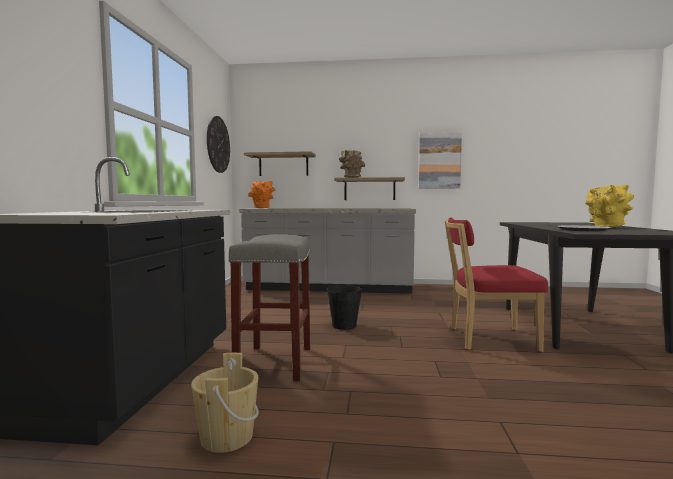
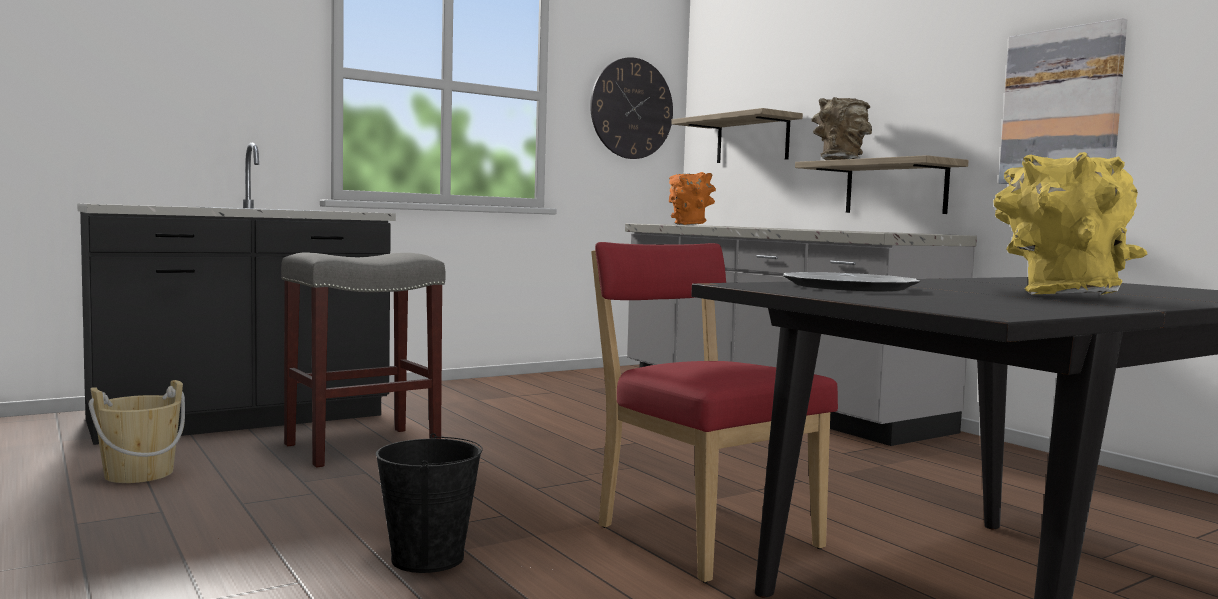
camera: 50 degrees right, 0 degrees up
(344, 325) = (575, 445): black bucket -> black bucket (427, 558)

